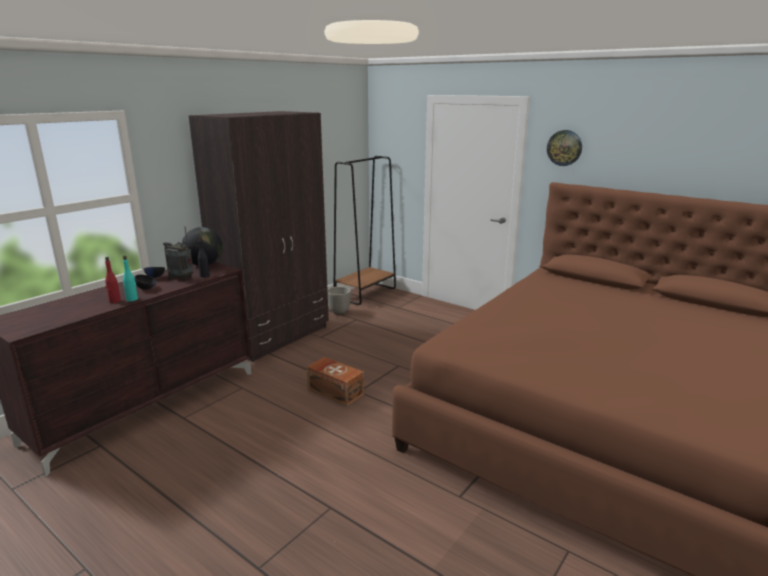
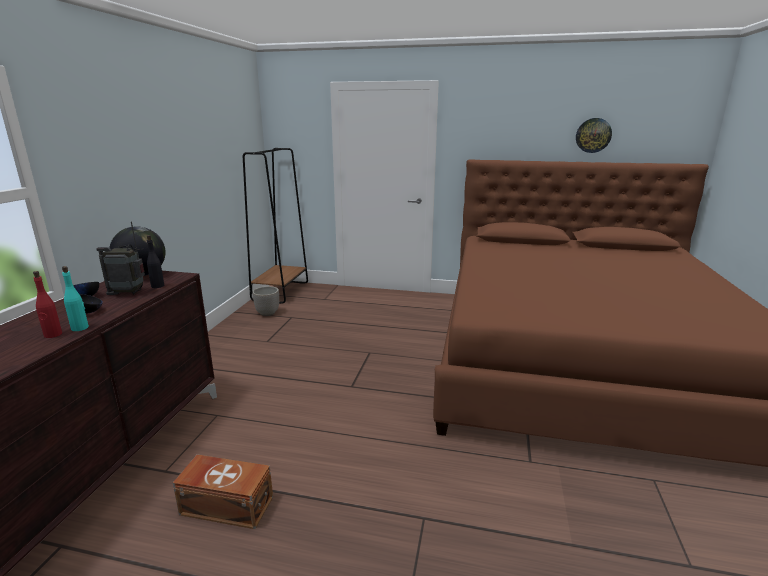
camera: 25 degrees left, 0 degrees up
(275, 337) = (215, 351): brown wardrobe -> none
(335, 391) = (327, 392): brown storage box -> brown storage box (226, 504)
(564, 148) = (475, 127): wall clock -> wall clock (593, 135)

